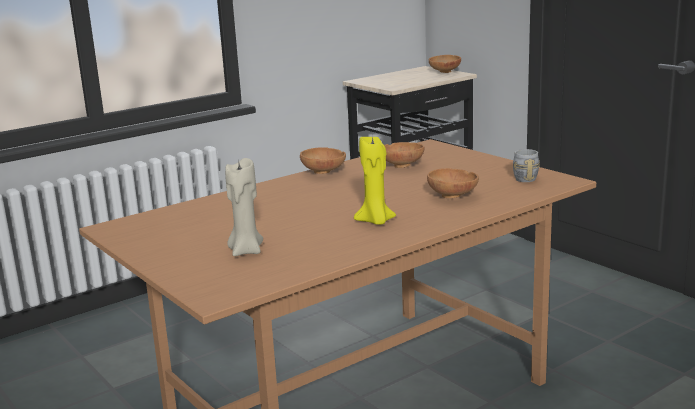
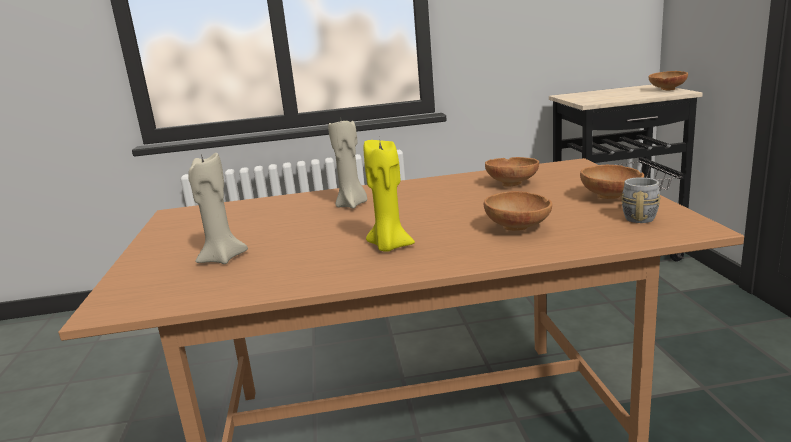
camera: 30 degrees right, 0 degrees up
(288, 197) = (352, 205): none -> beige candle
(324, 172) = (425, 182): brown bowl -> brown bowl (612, 197)

